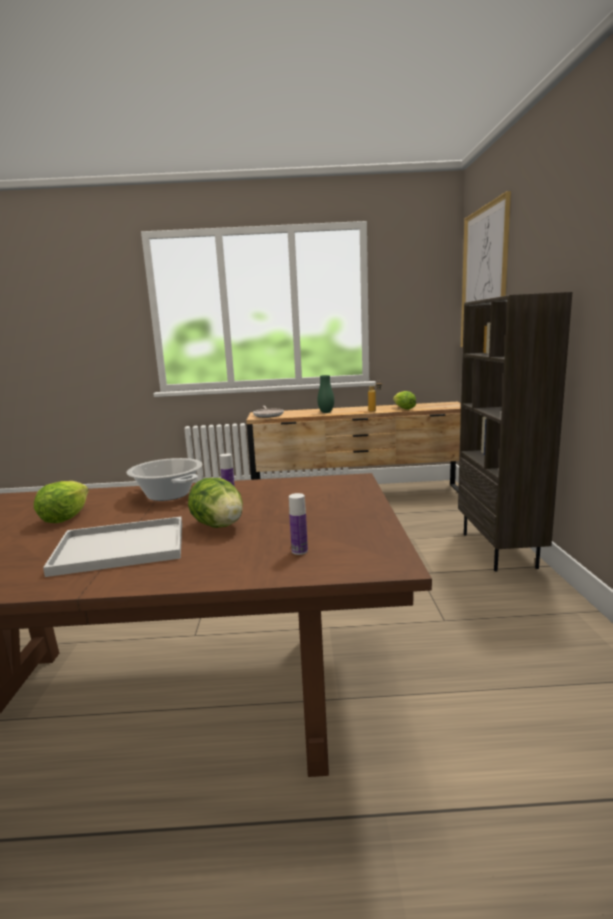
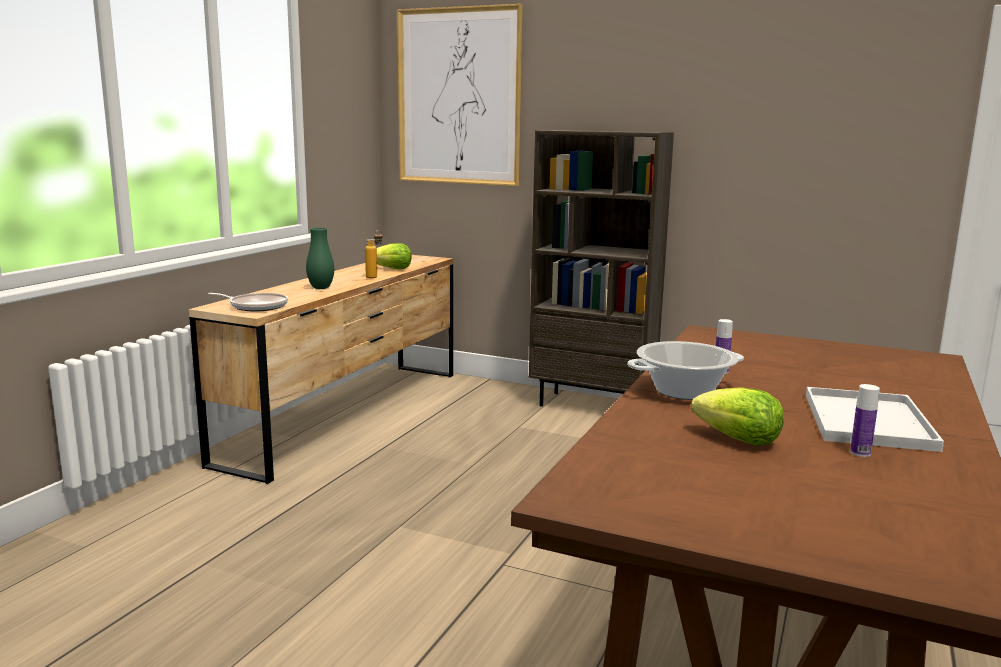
camera: 65 degrees left, 0 degrees up
(219, 525) = (820, 385): lettuce -> none
(299, 551) = (902, 372): bottle -> bottle (860, 453)

